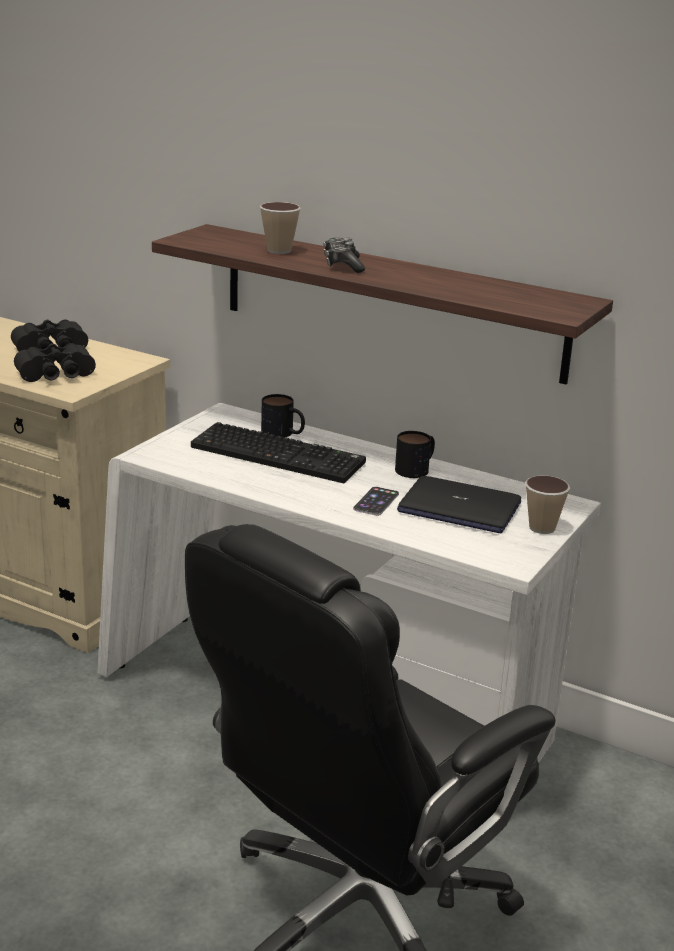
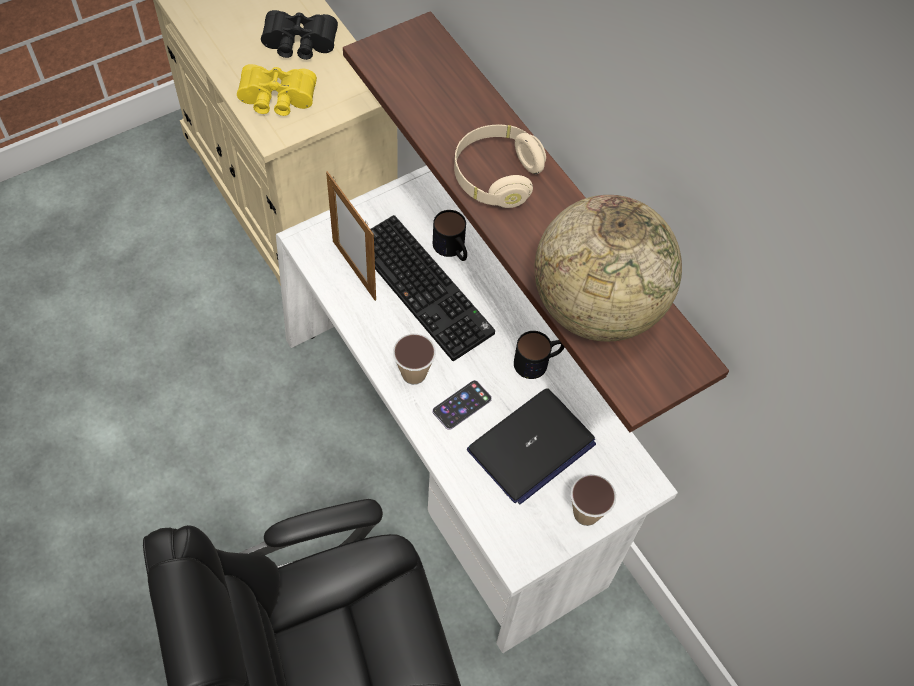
camera: 25 degrees right, 35 degrees up
(57, 376) = (276, 100): black binoculars -> yellow binoculars
(205, 459) = (354, 270): none -> picture frame
(279, 250) = (455, 114): cup -> cup (414, 374)
(343, 265) = (496, 177): game controller -> beige headphones
(458, 508) = (531, 447): laptop -> laptop turned 90 degrees counterclockwise
(486, 293) = (596, 307): none -> globe

